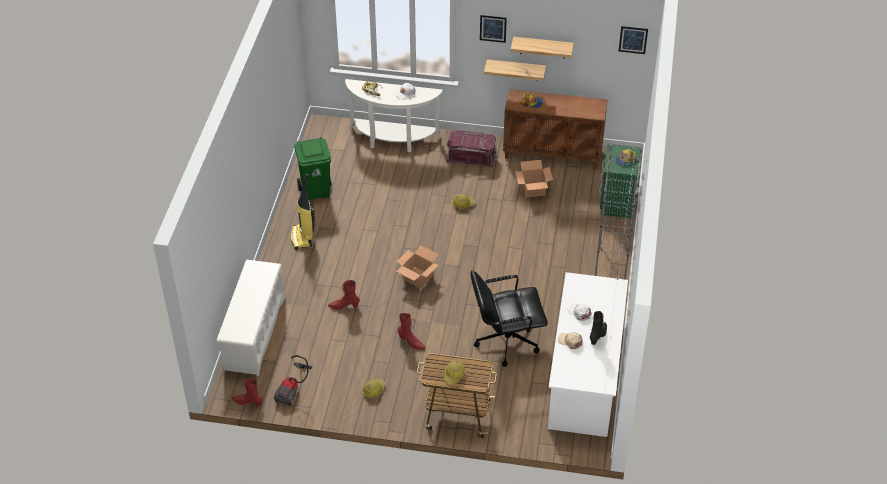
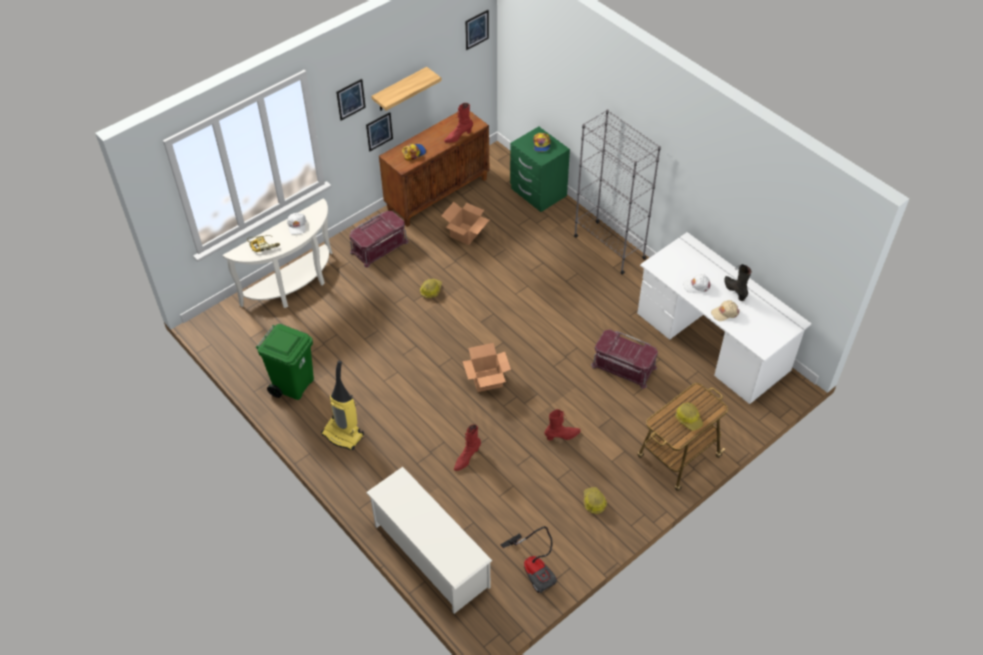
camera: 50 degrees left, 5 degrees up
(247, 402) = (516, 619): red boot -> red boot (458, 136)
(506, 341) = (623, 367): black office chair -> red storage box
(516, 70) = (379, 131): shelf -> picture

